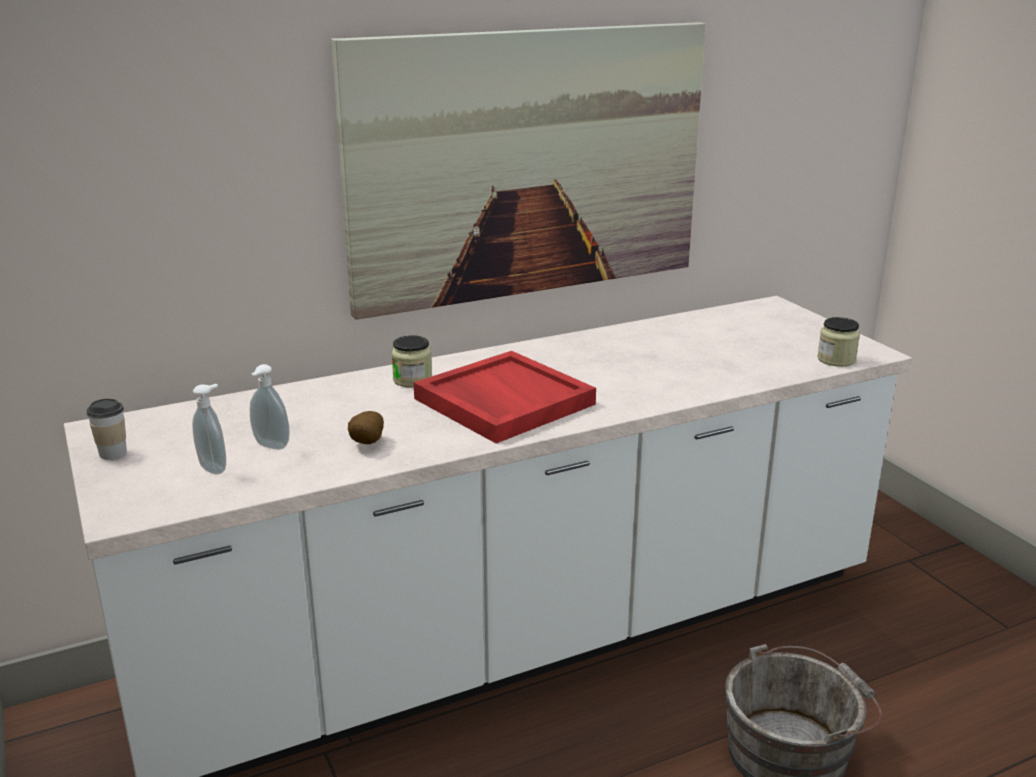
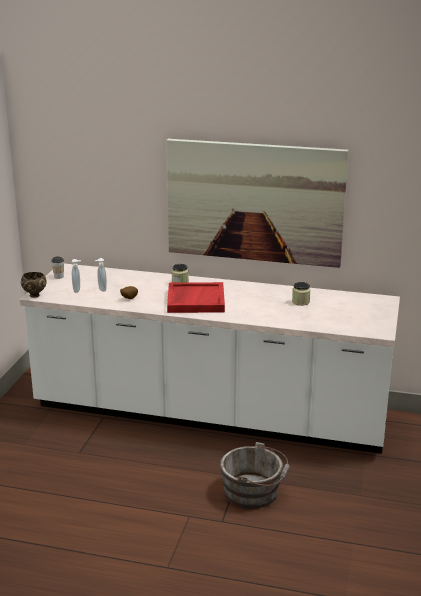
camera: 40 degrees right, 0 degrees up
(119, 518) = (35, 295): none -> brown bowl
(836, 360) = (356, 329): jar -> jar (300, 302)

